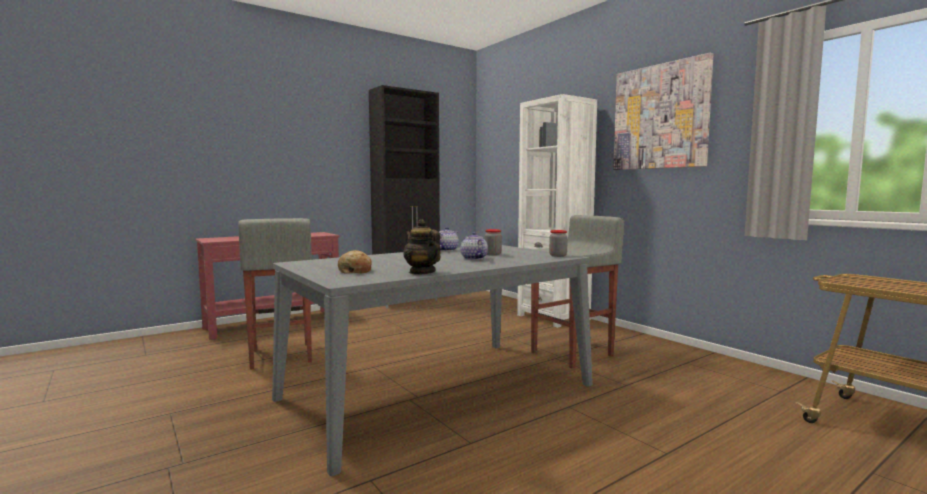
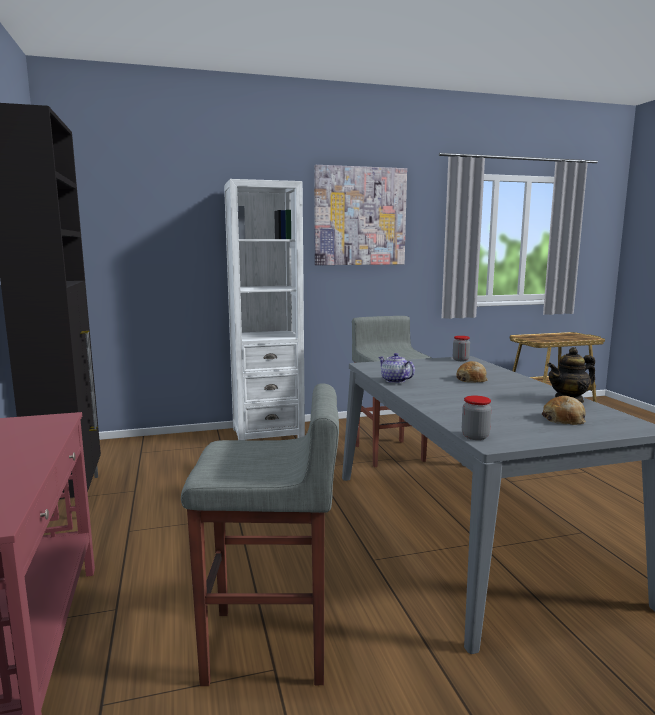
camera: 70 degrees left, 5 degrees up
(473, 258) = (471, 379): teapot -> bread
(493, 254) = (442, 372): jar -> jar (475, 436)

